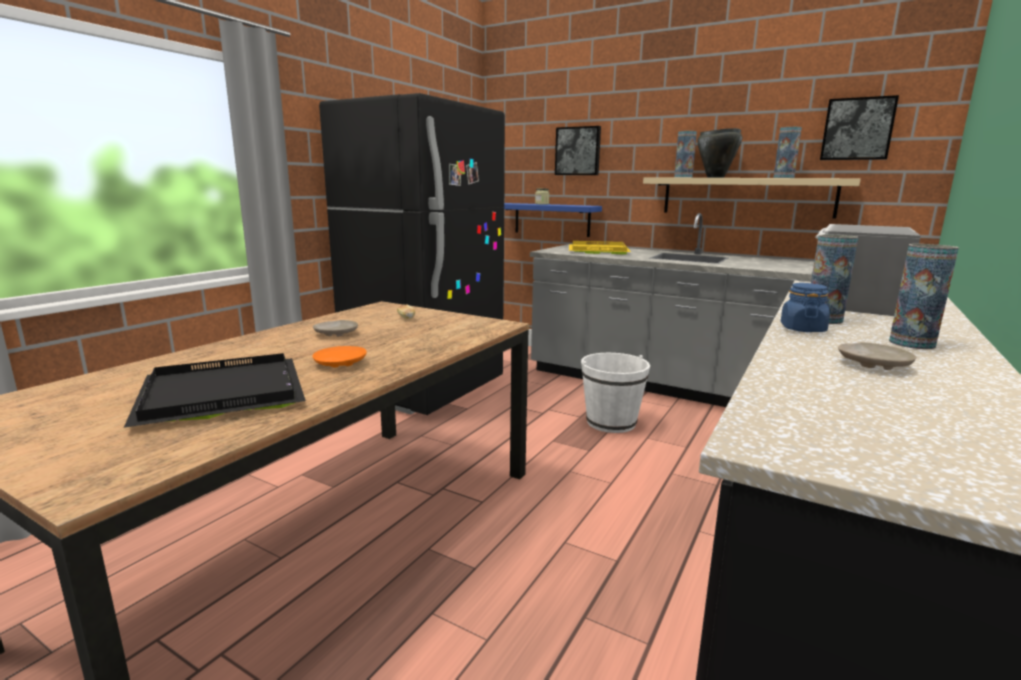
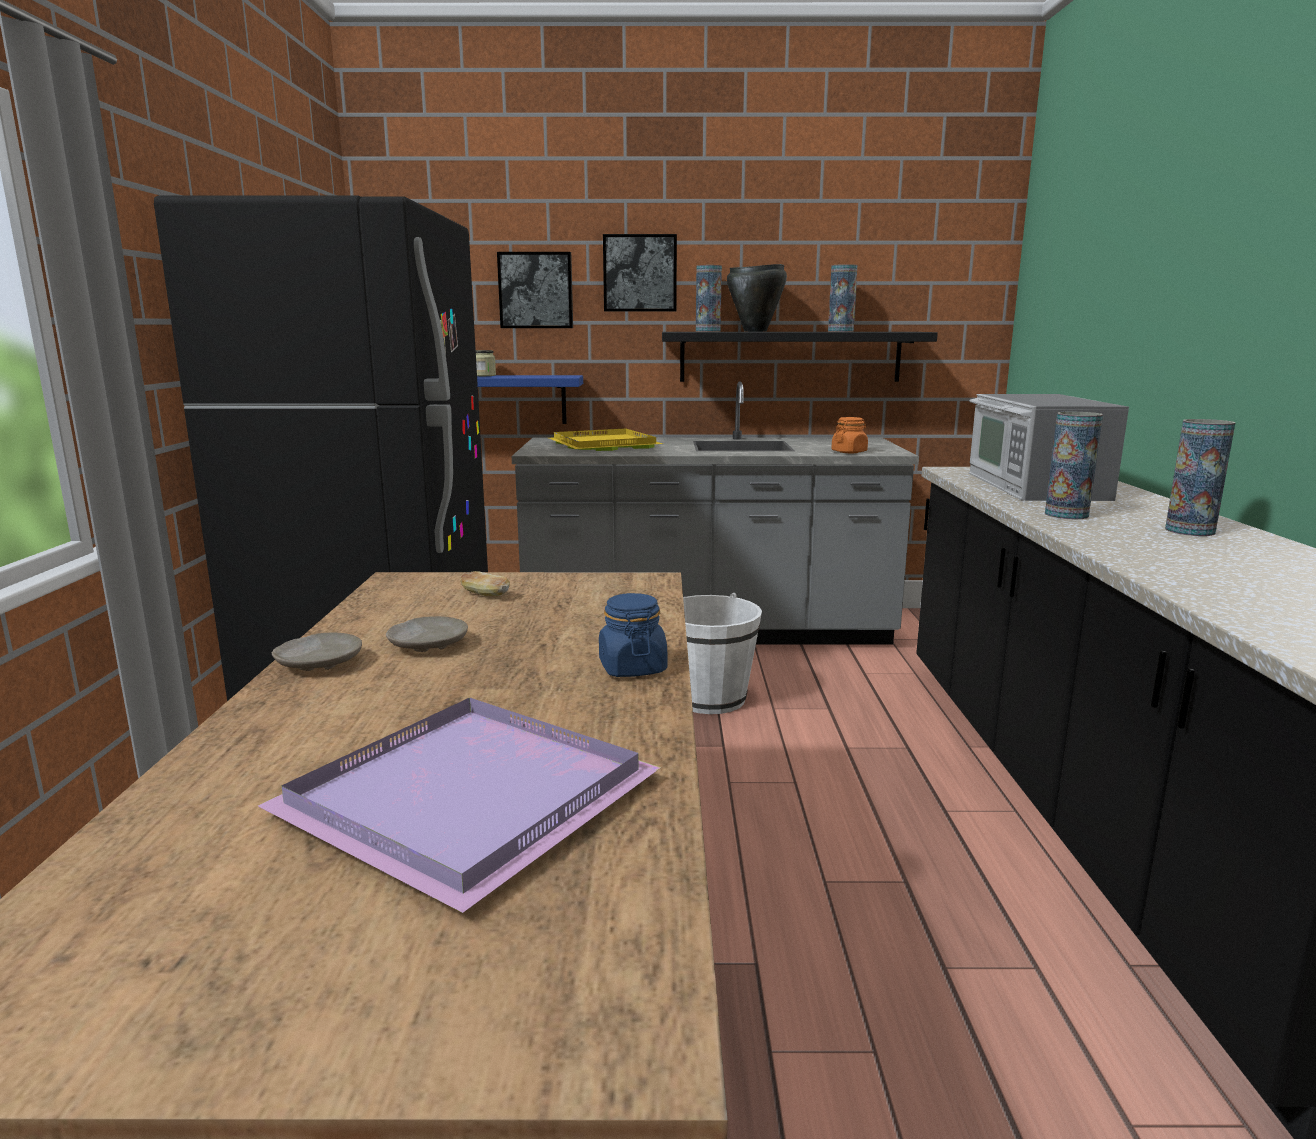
camera: 30 degrees left, 0 degrees up
(225, 394) = (476, 797): black tray -> purple tray
(340, 364) = (551, 695): orange plate -> none
(746, 197) = (790, 356): beige shelf -> black shelf
(759, 267) = (849, 452): none -> orange jar
(802, 329) = (1076, 529): blue jar -> blue jar (632, 668)
(857, 129) = (913, 269): picture -> picture (640, 273)
(873, 364) = (1220, 561): beige plate -> beige plate (320, 663)

